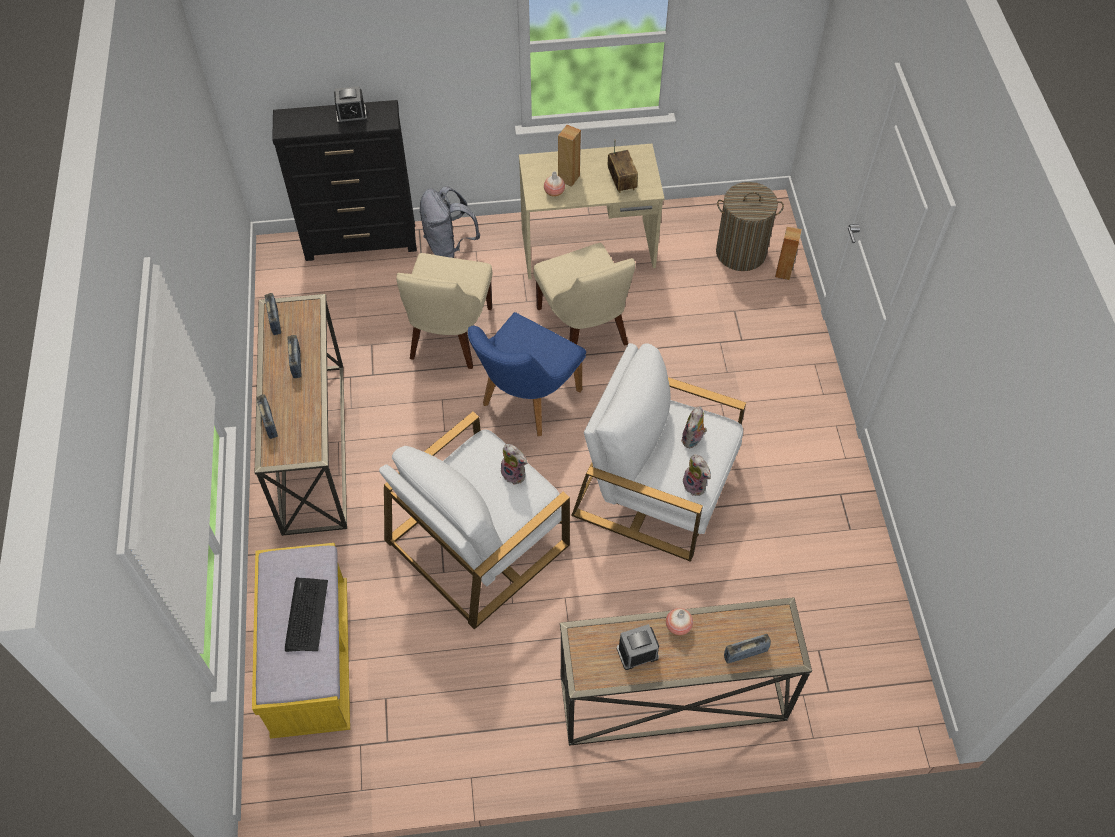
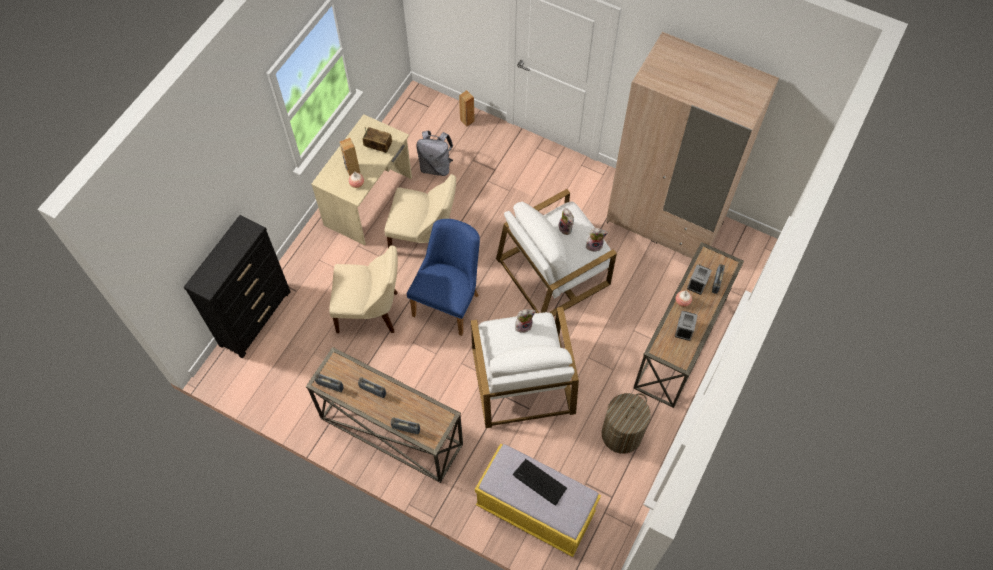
camera: 55 degrees left, 5 degrees up
(351, 115) = (230, 245): alarm clock -> alarm clock (697, 283)
(449, 246) = (302, 272): grey backpack -> grey backpack (436, 166)
(449, 336) = (371, 312): beige chair -> beige chair turned 45 degrees counterclockwise
(525, 402) = (450, 300): blue chair -> blue chair turned 135 degrees counterclockwise
(740, 252) = (437, 130): laundry basket -> laundry basket (621, 434)
(841, 572) = (665, 222): none -> beige wardrobe

